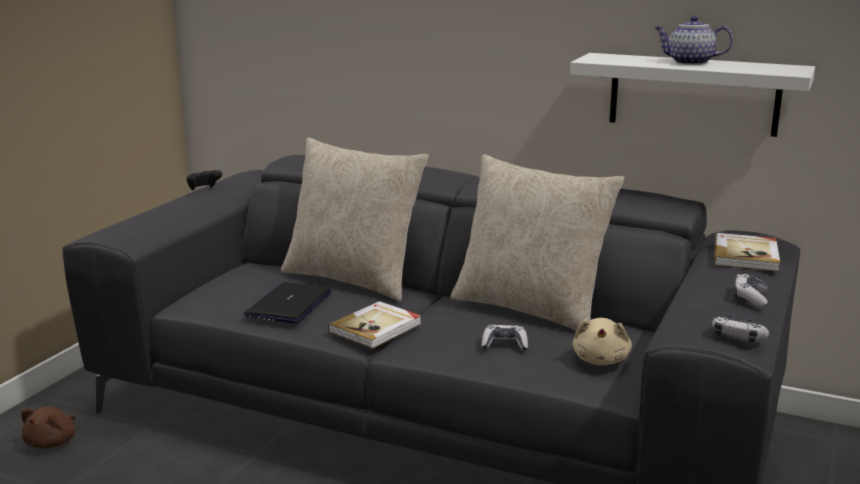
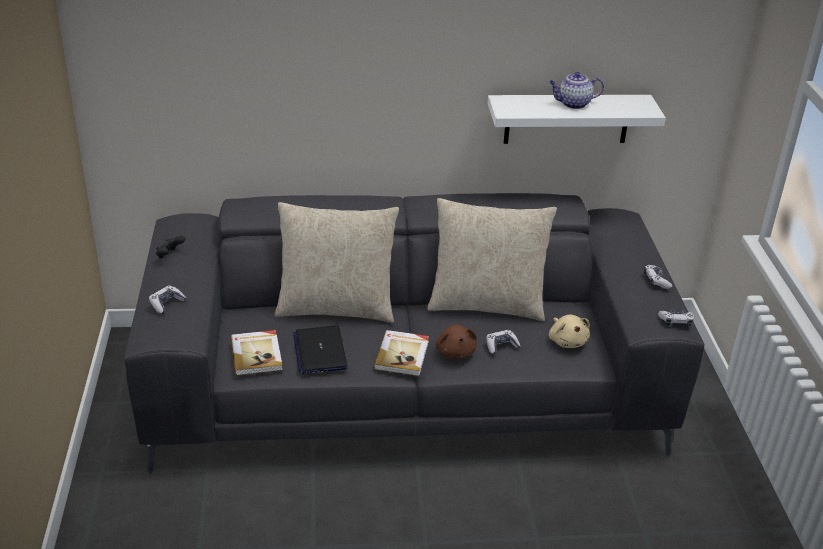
camera: 30 degrees left, 15 degrees up
(52, 442) = (143, 512): brown plush toy -> brown plush toy (455, 351)
(149, 216) = (166, 304): none -> game controller
(746, 255) = (625, 237): book -> book (257, 354)

